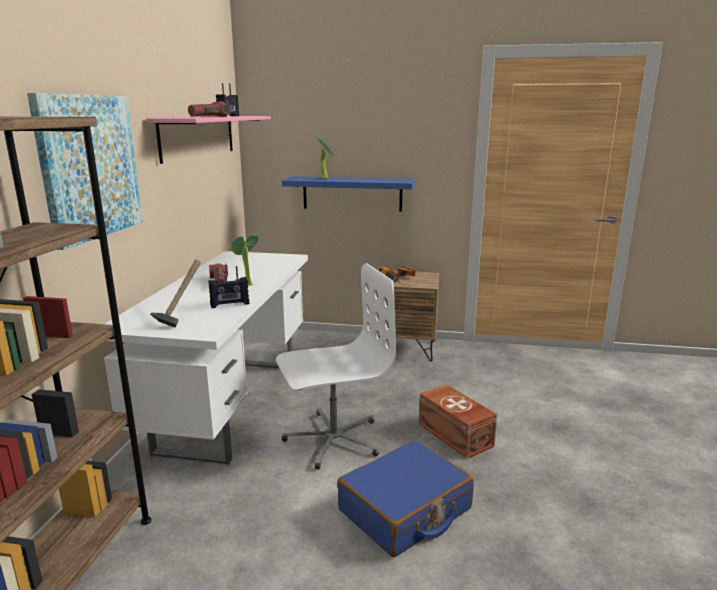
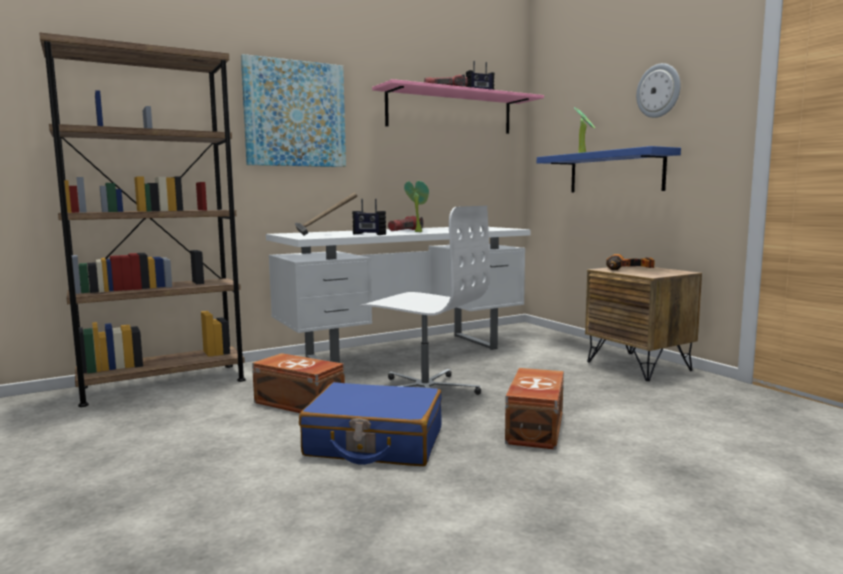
camera: 50 degrees right, 10 degrees down
(271, 511) = (299, 403): none -> brown storage box
(393, 131) = (658, 91): none -> wall clock

